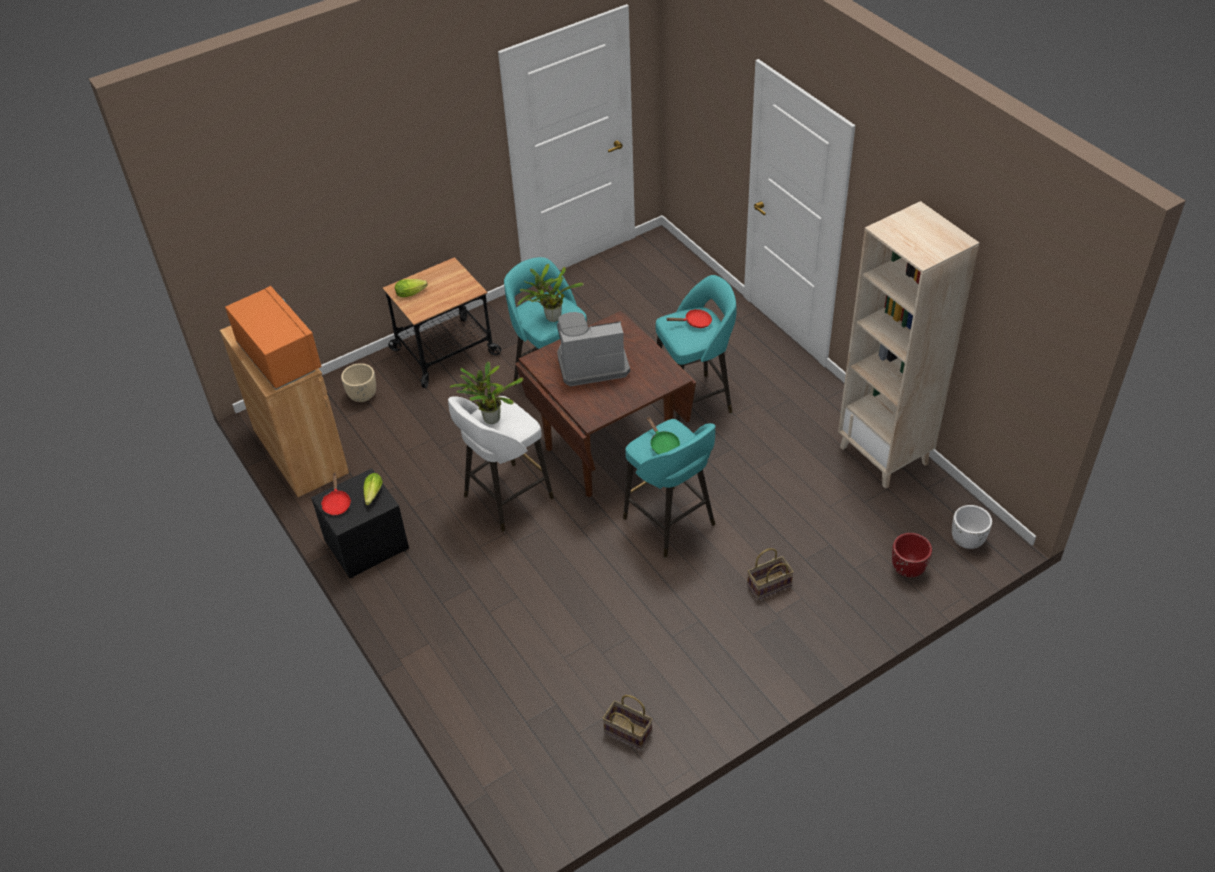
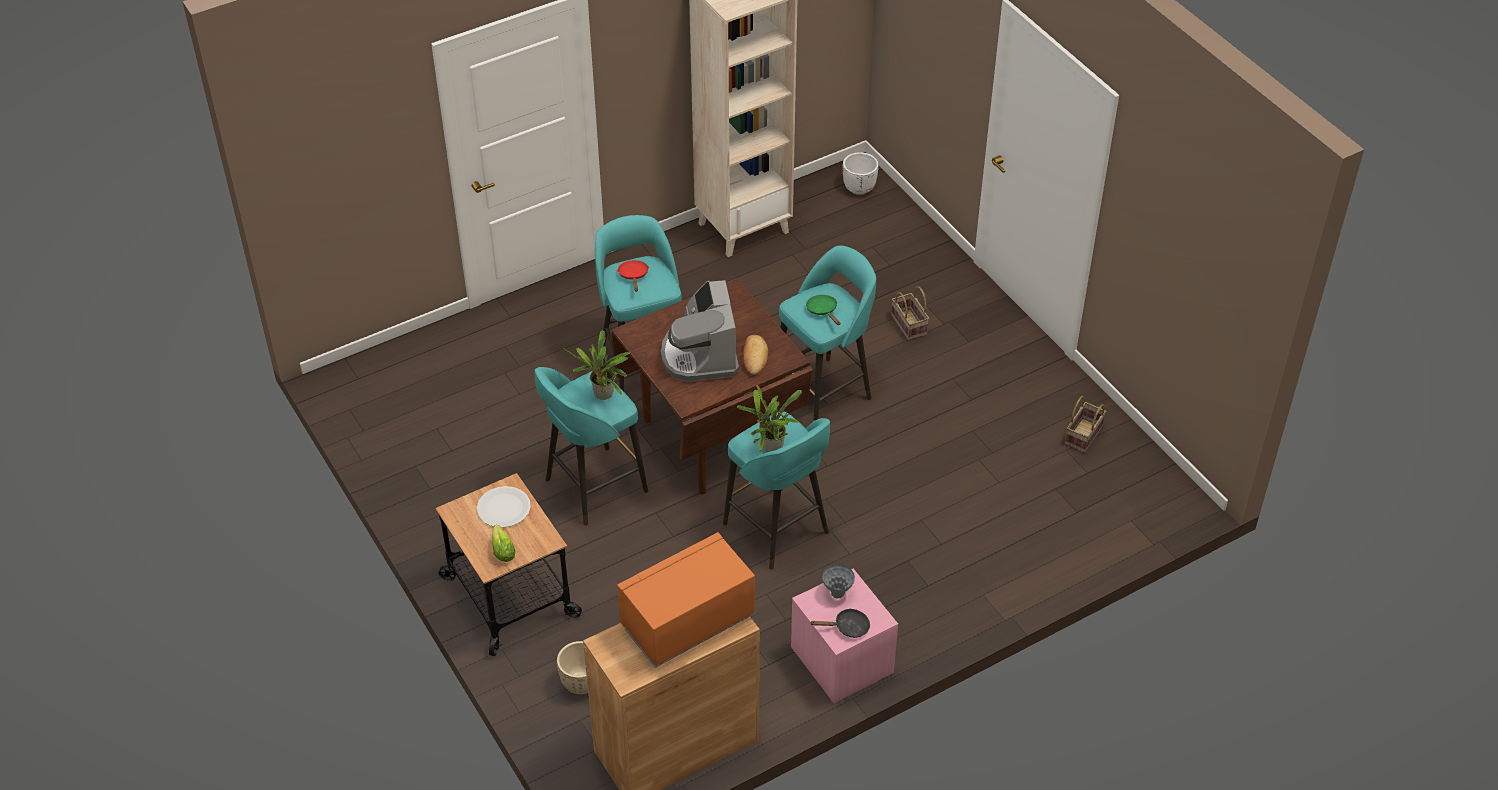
camera: 90 degrees left, 0 degrees up
(336, 503) = (848, 627): red frying pan -> black frying pan
(366, 545) = (842, 661): black nightstand -> pink nightstand
(372, 495) = (837, 593): lettuce -> grey vase
(451, 289) = (504, 508): none -> white plate
(506, 498) = (777, 530): white stool -> turquoise stool
(590, 396) = (754, 357): none -> bread
(663, 445) = (823, 311): green frying pan -> green frying pan turned 90 degrees counterclockwise
(908, 569) = (891, 230): red planter -> none

